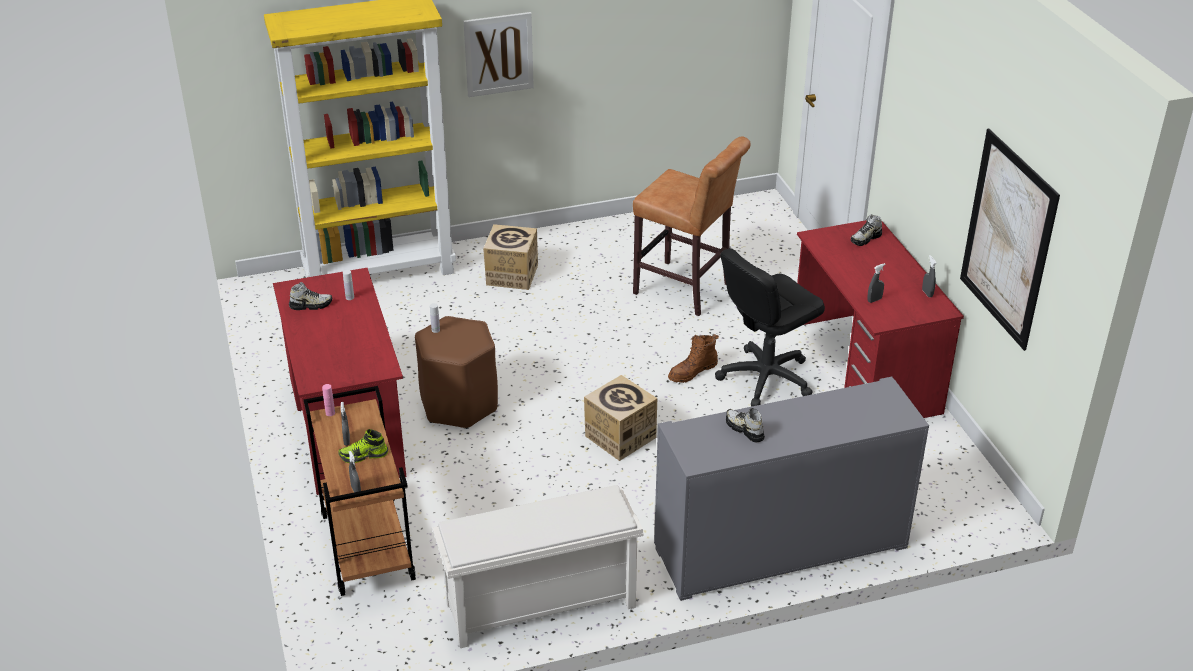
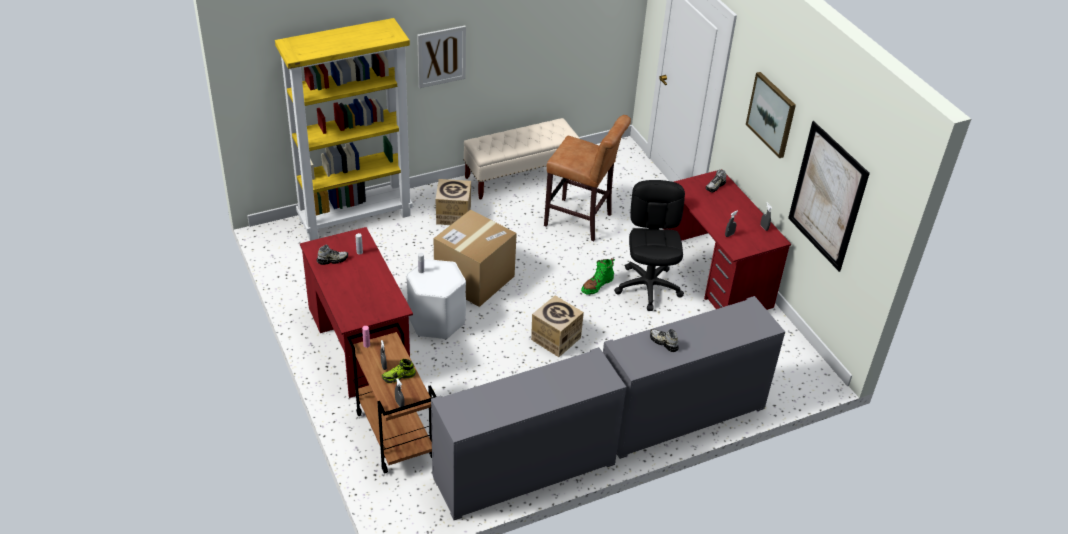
camera: 10 degrees left, 5 degrees up
(459, 404) = (437, 320): brown stool -> white stool
(523, 355) = (474, 279): none -> cardboard box
(539, 607) = (524, 471): white shoe rack -> grey cabinet
(613, 232) = (520, 177): none -> beige bench
(692, 372) = (597, 285): brown boot -> green boot
(765, 378) = (648, 287): black office chair -> black office chair turned 135 degrees clockwise
(938, 128) = (771, 114): none -> picture

